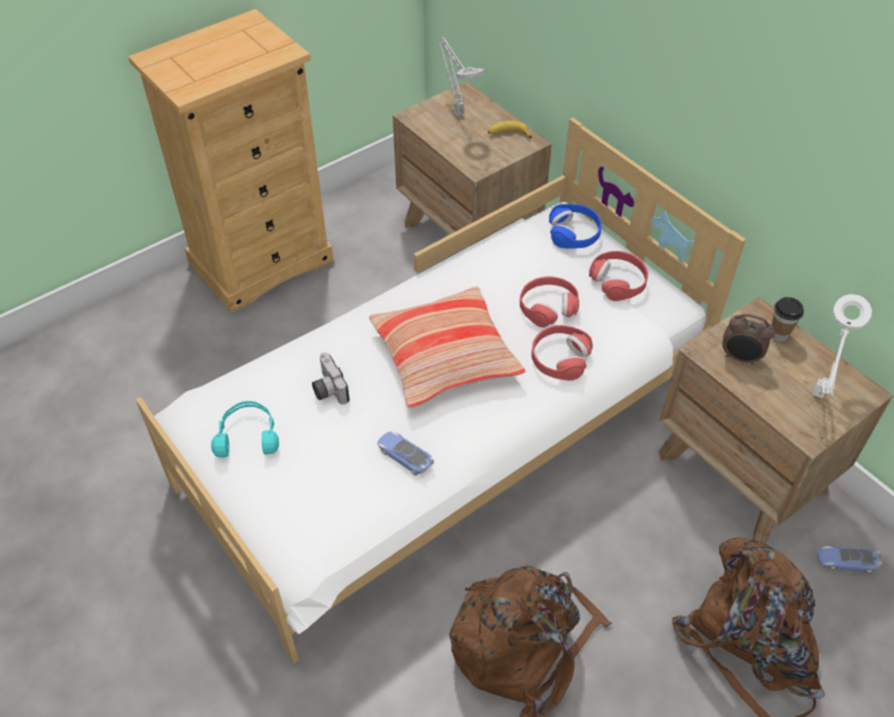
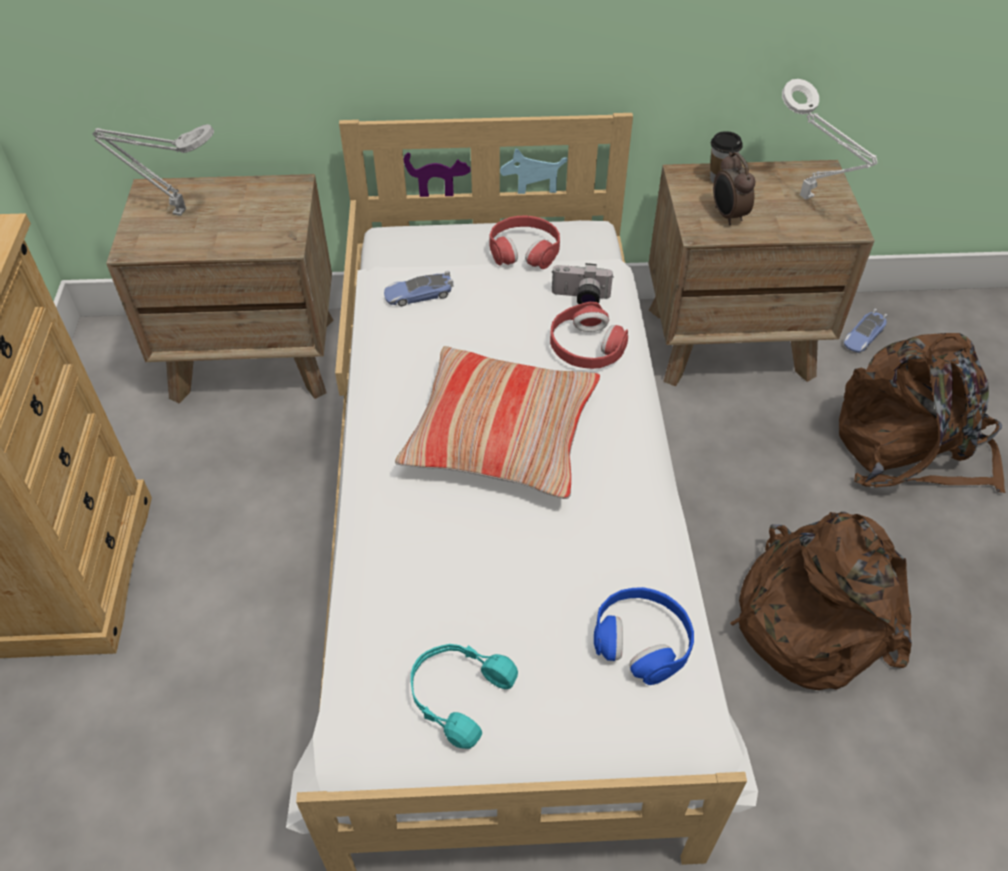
camera: 55 degrees left, 0 degrees up
(327, 389) = (453, 569): camera -> camera (580, 299)
(405, 456) = (615, 546): toy car -> toy car (418, 294)
(508, 134) = (262, 195): banana -> none
(548, 307) = (509, 317): red headphones -> none
(574, 233) = (427, 243): blue headphones -> blue headphones (642, 640)
(740, 358) = (727, 216): alarm clock -> alarm clock turned 105 degrees clockwise

